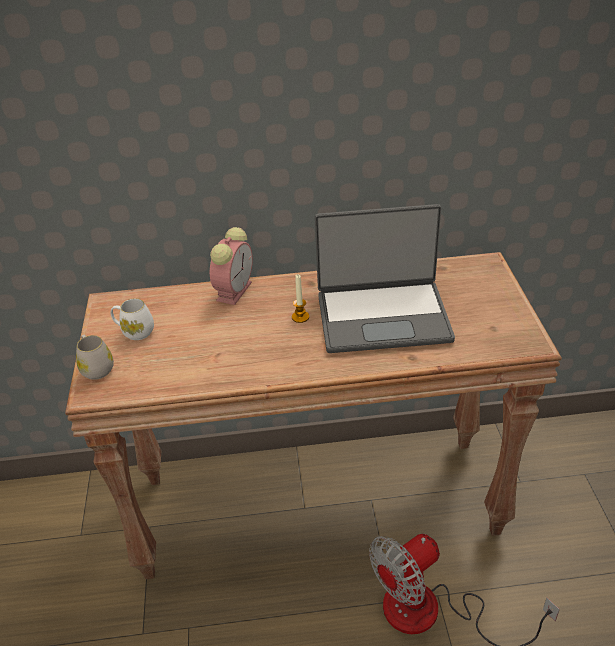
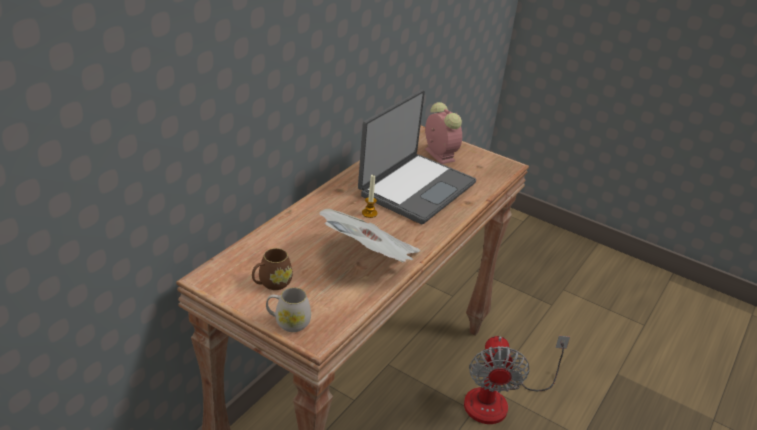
camera: 55 degrees left, 5 degrees down
(134, 331) = (271, 283): white mug -> brown mug
(234, 290) = (295, 219): alarm clock -> alarm clock (438, 154)
(234, 356) = (370, 258): none -> newspaper

